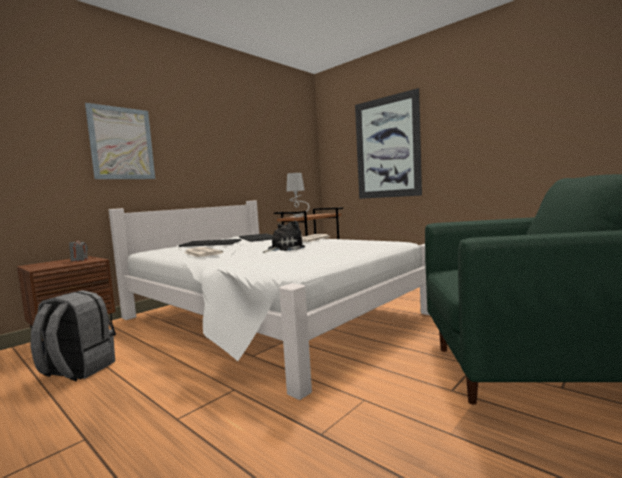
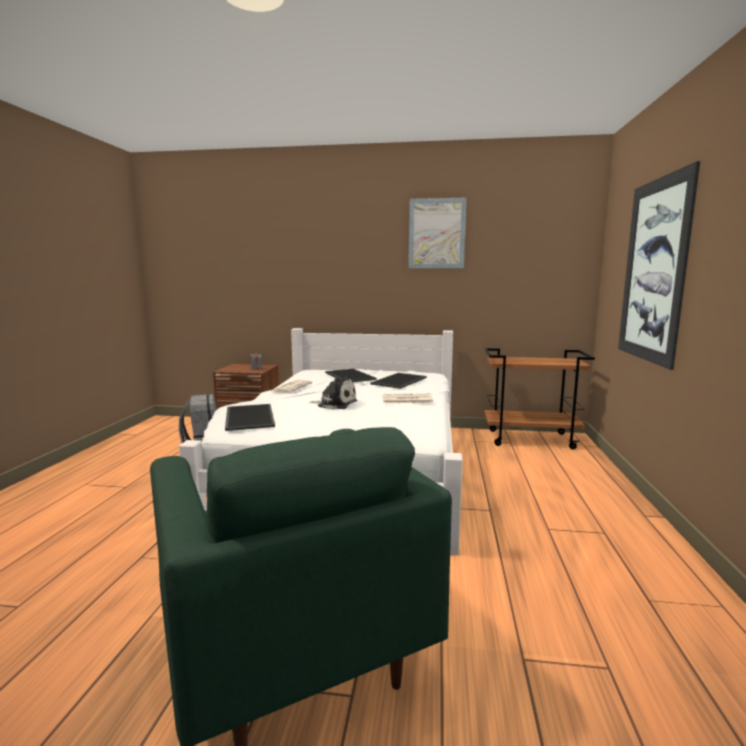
camera: 55 degrees right, 5 degrees up
(122, 143) = (311, 269): picture -> picture (436, 233)
(273, 262) = (248, 417): none -> tray
(298, 216) = (510, 360): grey table lamp -> none

